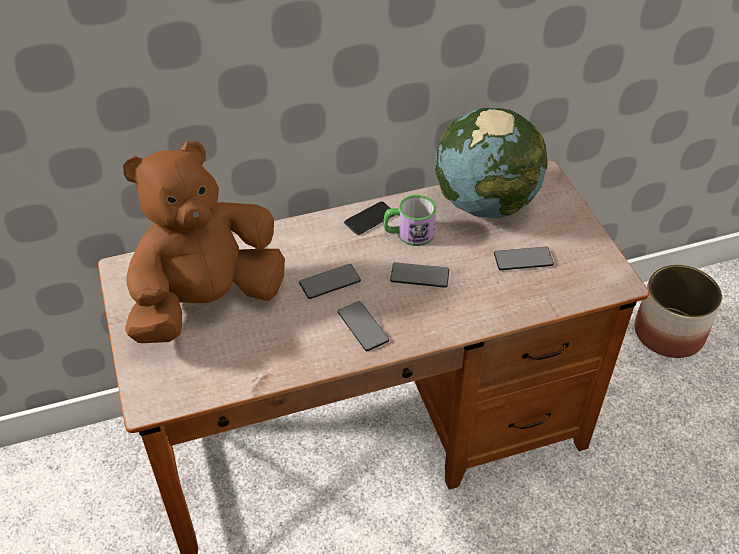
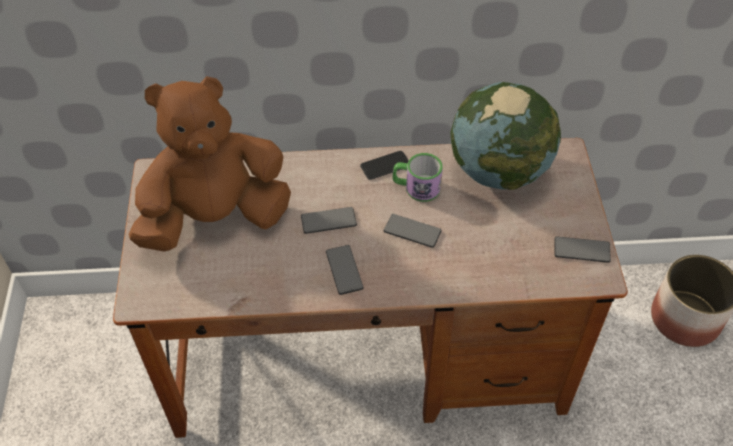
camera: 15 degrees right, 5 degrees up
(523, 259) = (515, 234): phone -> phone (581, 250)

